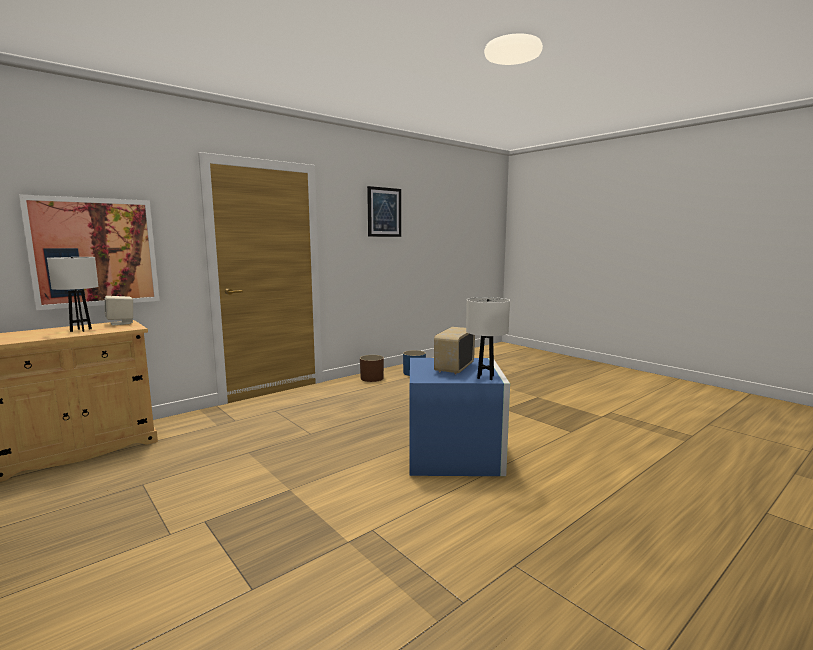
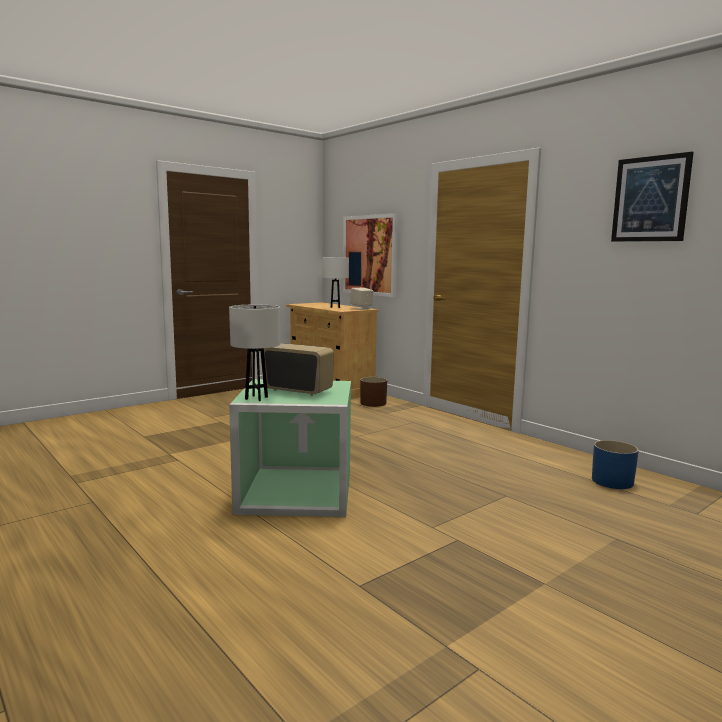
camera: 90 degrees right, 0 degrees up
(372, 378) = (556, 456): brown planter -> brown planter (373, 403)
(455, 454) = (294, 493): blue storage box -> green storage box

